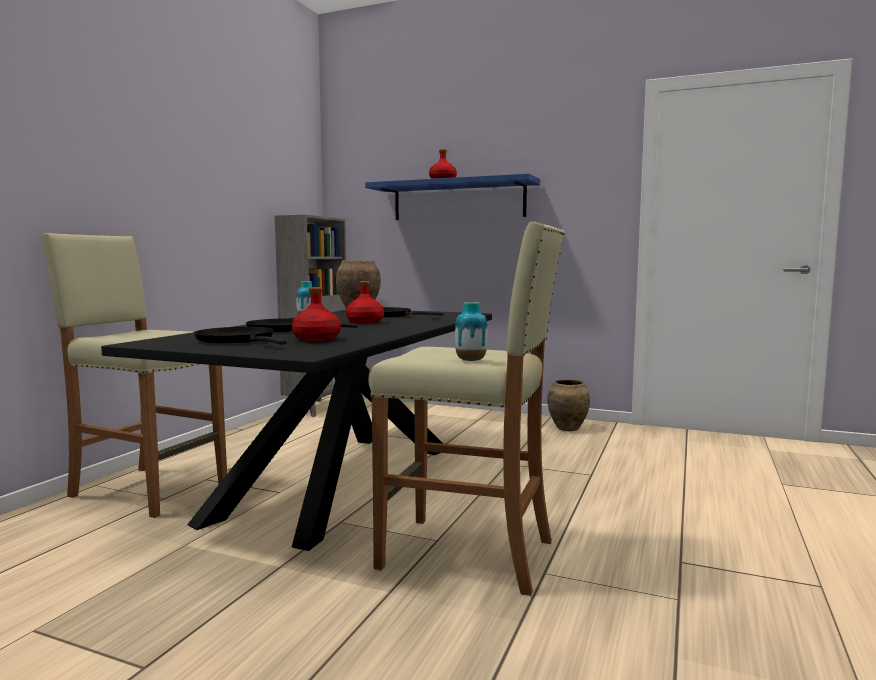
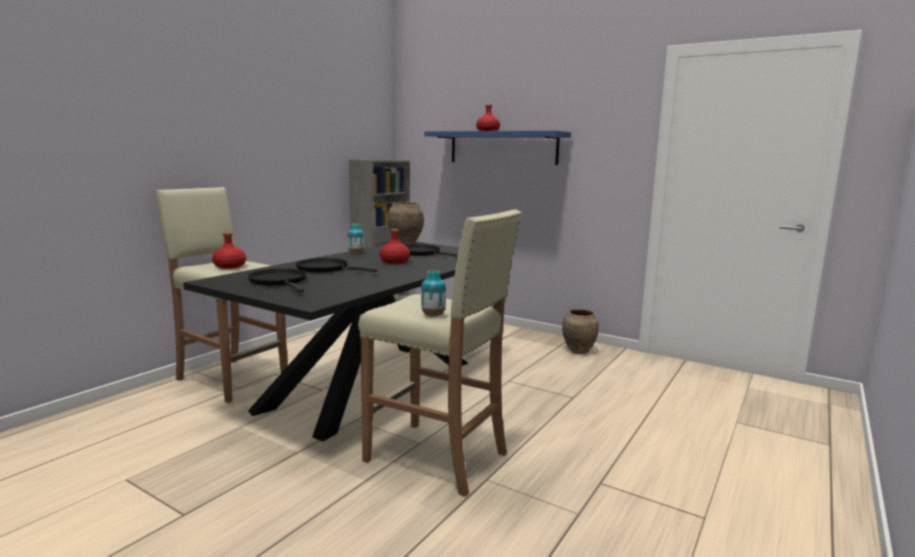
camera: 10 degrees right, 5 degrees up
(317, 339) = (337, 283): red bottle -> red bottle (230, 266)

